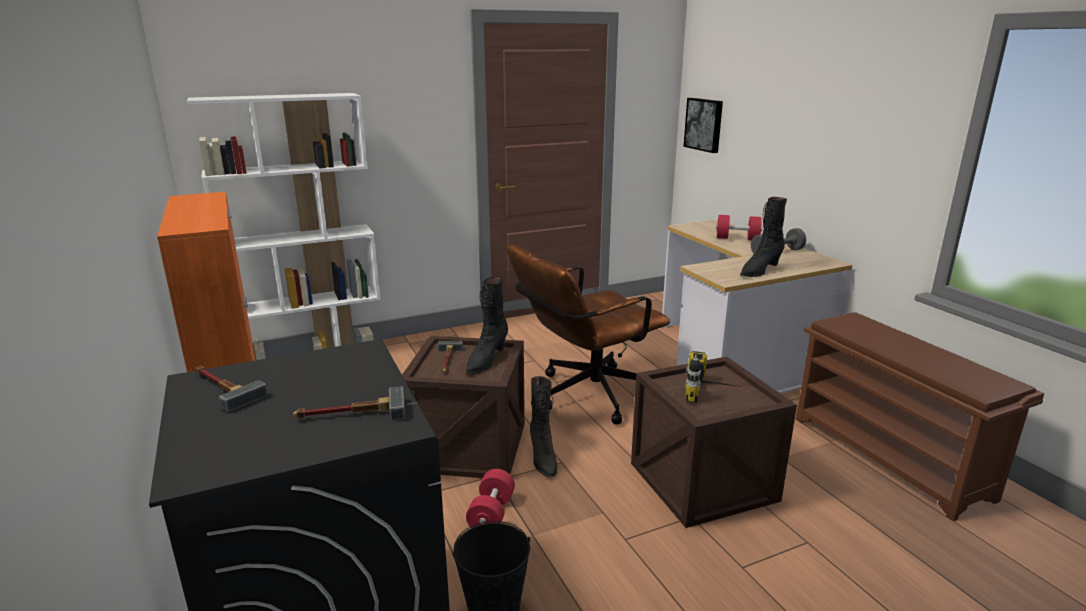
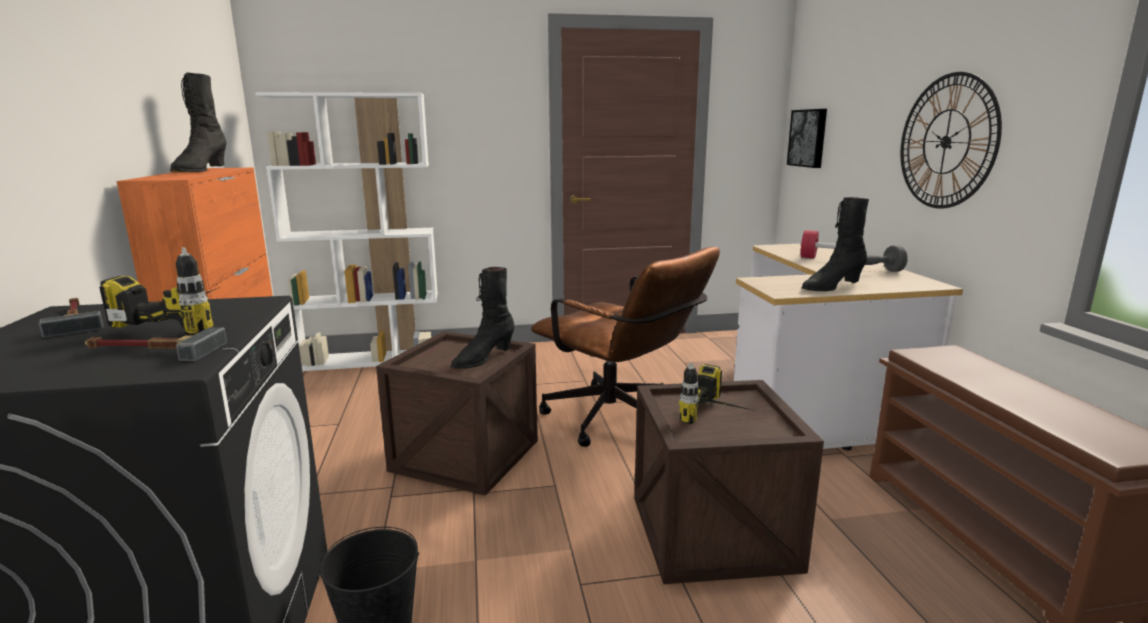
camera: 15 degrees right, 5 degrees down
(335, 379) = (189, 322): none -> power drill
(447, 360) = (444, 355): hammer -> none
(491, 514) = (445, 529): red dumbbell -> none
(543, 458) = (536, 478): black boot -> black boot (200, 171)
(585, 396) = (620, 421): brown office chair -> brown office chair turned 120 degrees counterclockwise
(835, 146) = (946, 142): none -> wall clock

